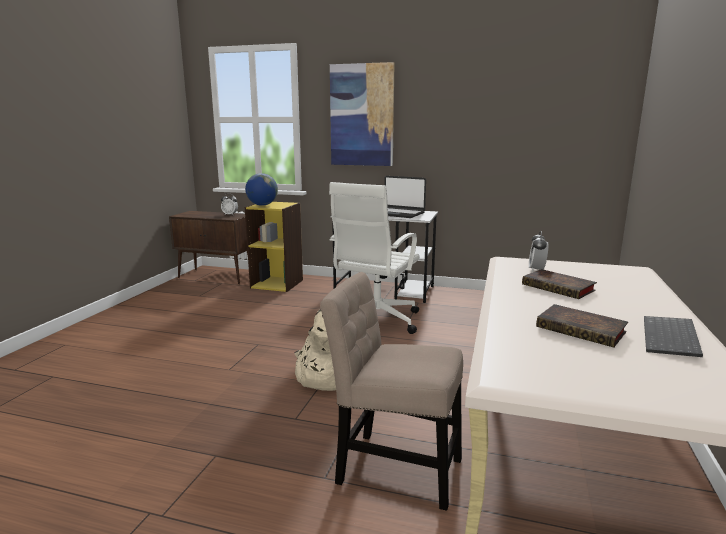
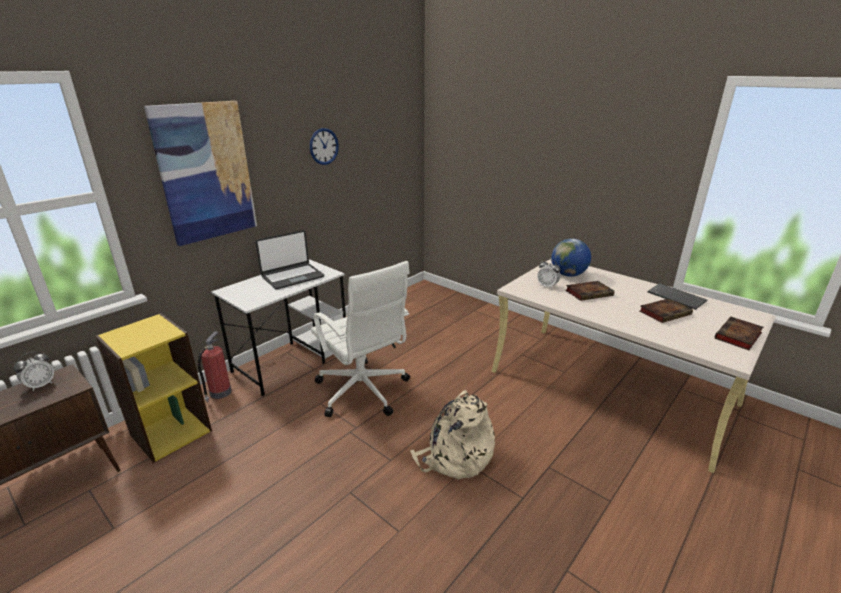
camera: 65 degrees left, 10 degrees up
(262, 205) = (132, 342): globe -> globe (568, 275)
(324, 283) = (219, 393): none -> fire extinguisher
(393, 468) = (604, 460): beige chair -> none
(476, 108) = (324, 146): none -> wall clock
(591, 384) = (738, 336): none -> book

